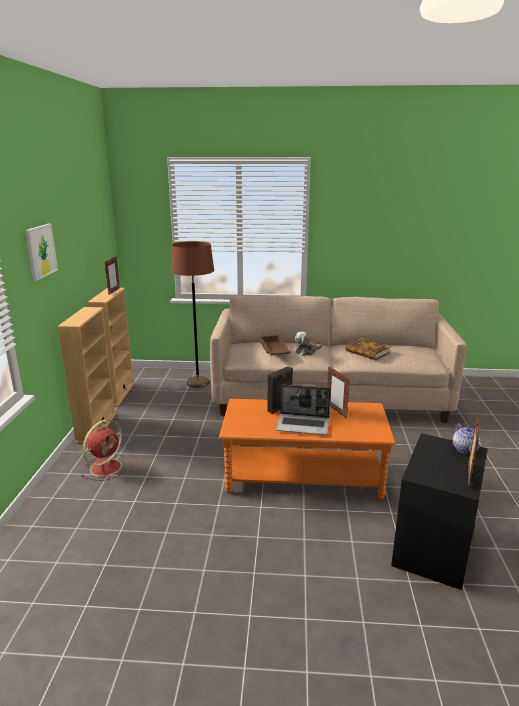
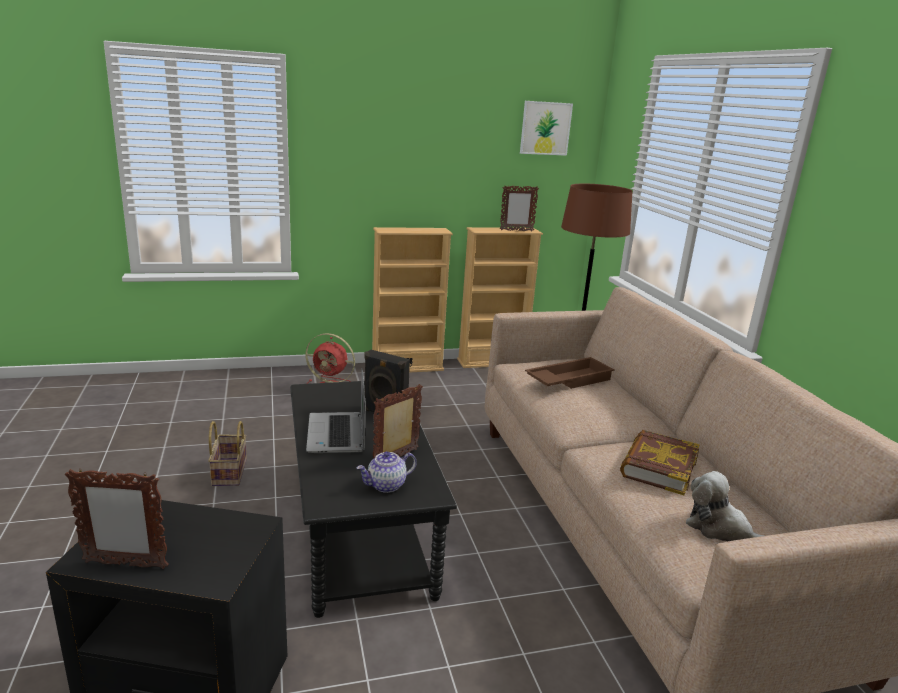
camera: 70 degrees right, 0 degrees up
(41, 251) = (375, 141): picture -> picture (545, 128)
(216, 528) = (228, 471): none -> basket
(304, 475) = (360, 525): orange coffee table -> black coffee table
(307, 351) = (590, 406): plush toy -> plush toy (720, 528)
(465, 449) = (221, 568): teapot -> teapot (386, 485)

